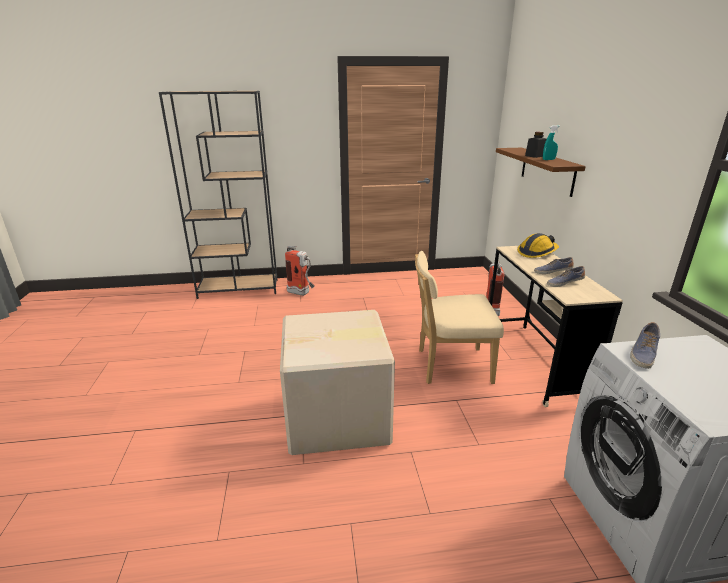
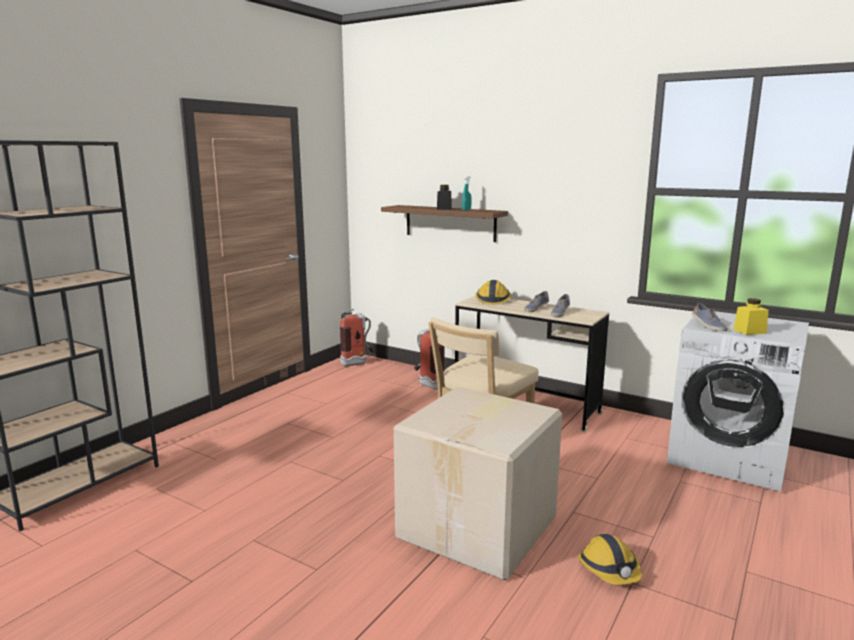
camera: 50 degrees left, 10 degrees down
(302, 293) = (198, 450): fire extinguisher -> fire extinguisher (358, 363)
(354, 503) = (609, 570): none -> hard hat
(681, 383) = (749, 331): none -> yellow jar

